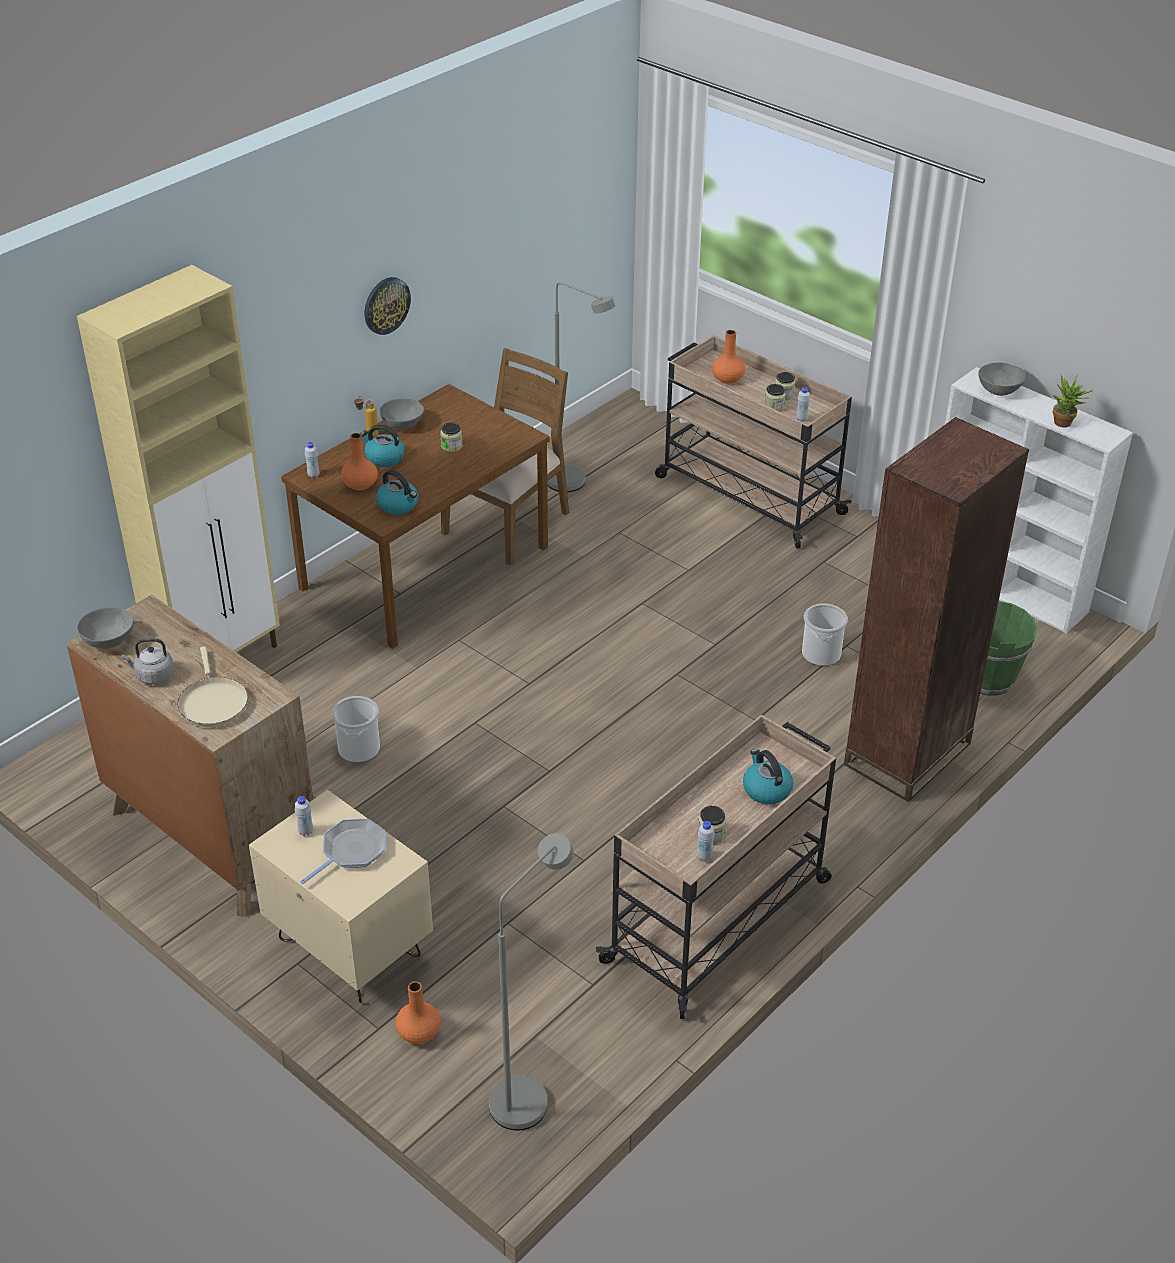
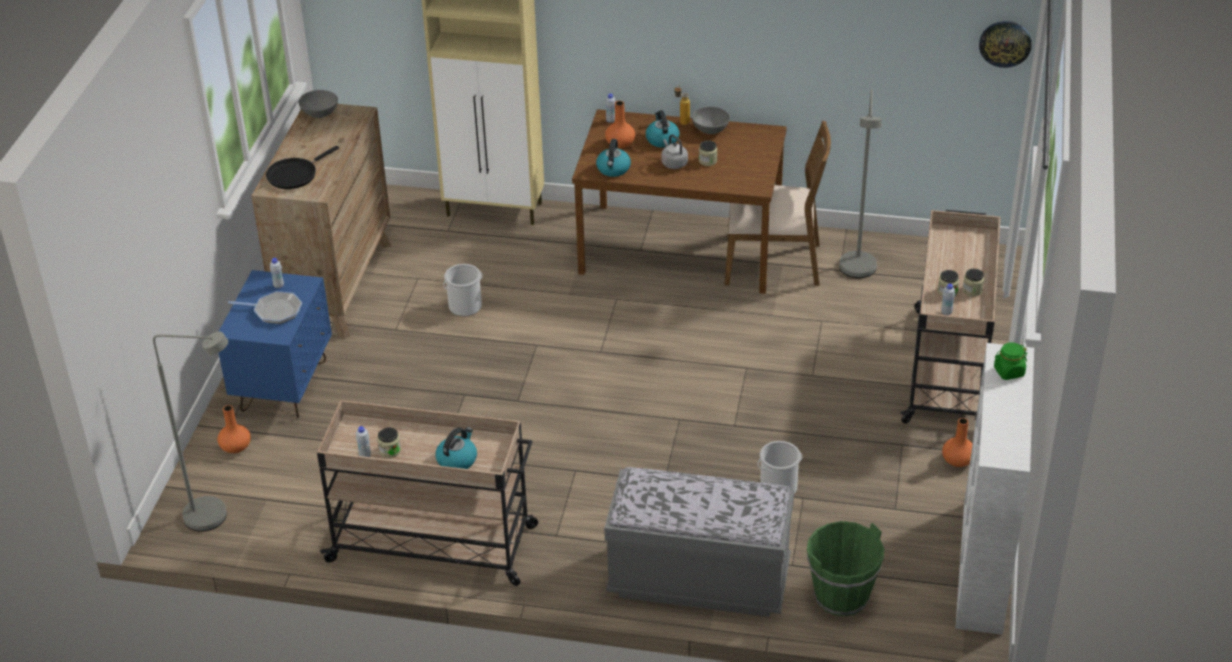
camera: 60 degrees right, 0 degrees up
(153, 676) = (301, 143): grey kettle -> grey kettle (673, 163)
(212, 702) = (295, 175): beige frying pan -> black frying pan
(349, 948) = (284, 386): beige nightstand -> blue nightstand
(386, 305) = (721, 28): wall clock -> wall clock (1005, 43)
(727, 379) = (960, 253): orange vase -> orange vase (957, 460)
(906, 754) = (699, 580): brown bookcase -> grey bench
(999, 390) = (1008, 372): grey bowl -> green jar
(1065, 424) = (995, 427): potted plant -> none

